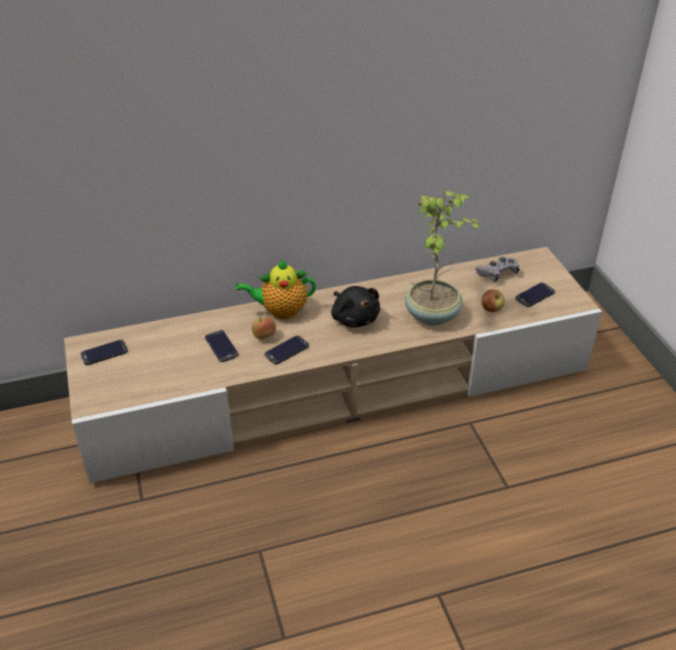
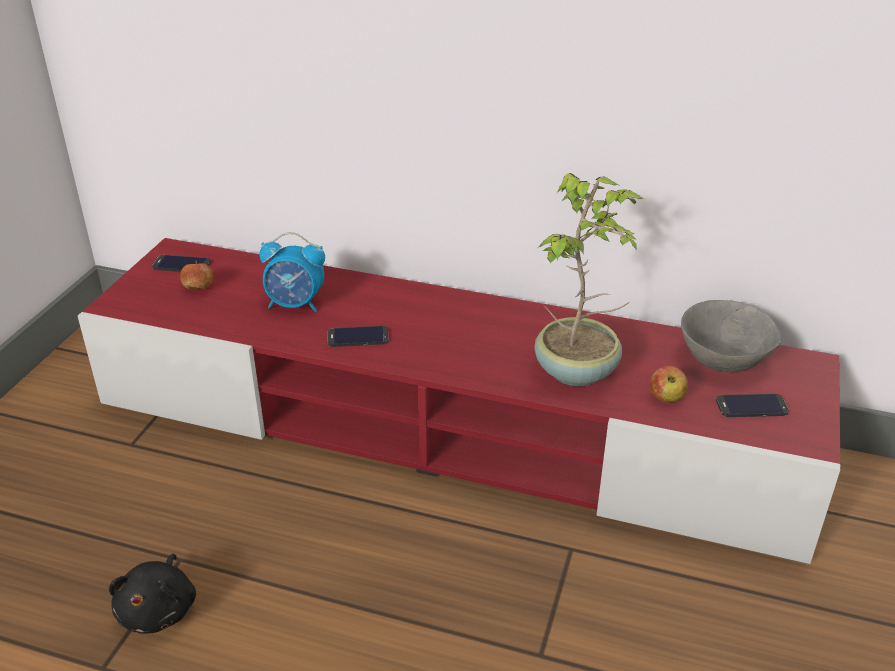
camera: 35 degrees right, 5 degrees down
(221, 346) = (296, 304): phone -> alarm clock
(264, 336) = (351, 313): apple -> apple (199, 288)
(281, 311) = (399, 295): teapot -> none
(339, 387) = (449, 429): beige tv stand -> red tv stand
(354, 318) = (474, 335): black plush toy -> black plush toy (159, 610)
(497, 274) = (722, 360): grey game controller -> grey bowl

